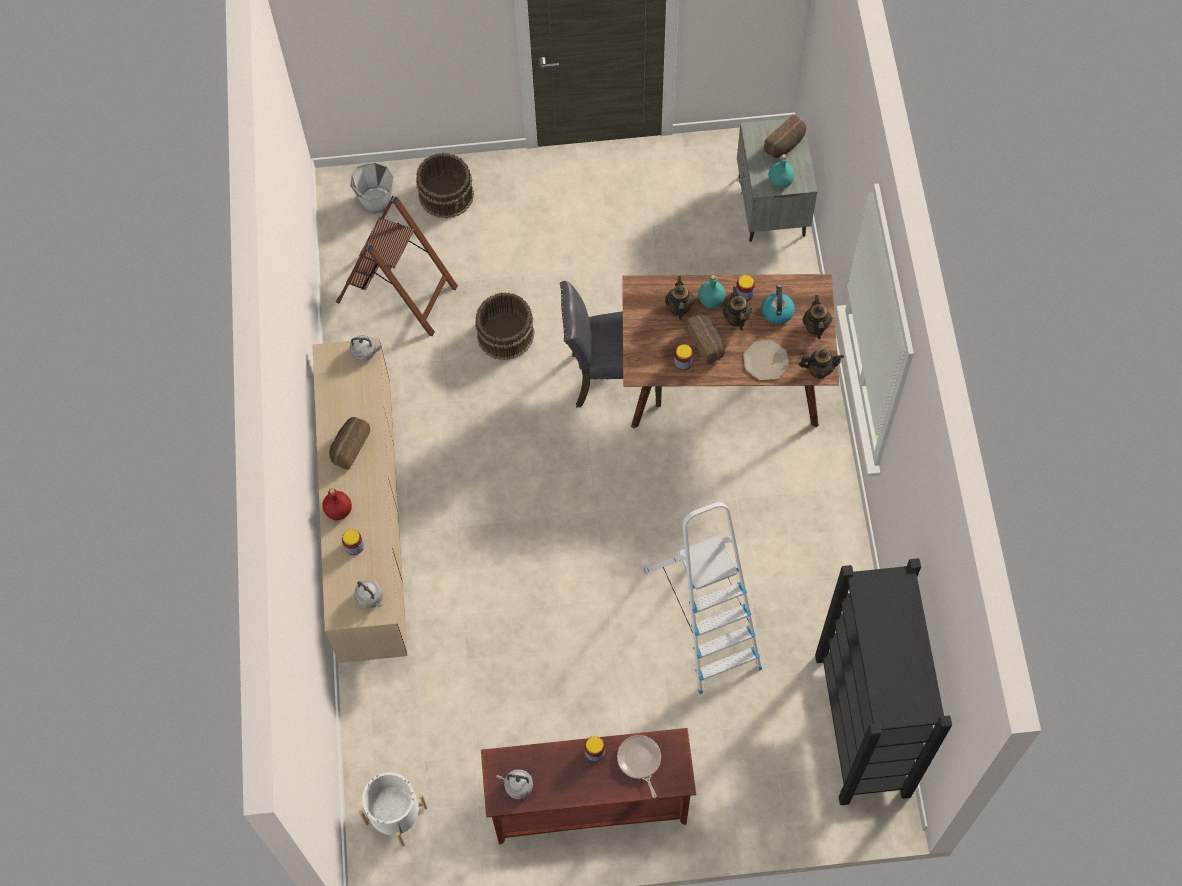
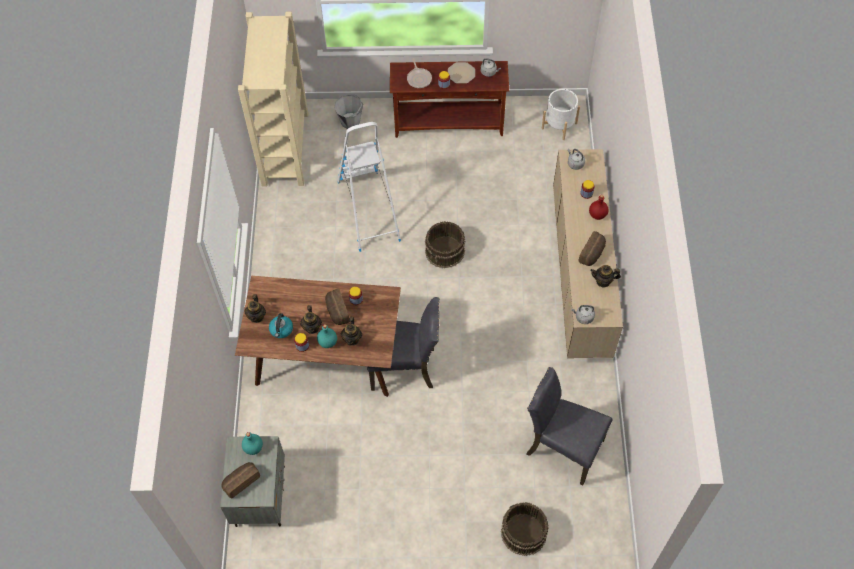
camera: 175 degrees left, 5 degrees down
(375, 201) = (582, 533): grey bucket -> grey bucket (350, 121)
(398, 294) = (562, 447): brown step ladder -> grey chair
(505, 334) = (481, 407): brown bucket -> brown bucket (445, 251)
(765, 361) = (298, 295): plate -> plate (461, 73)
(819, 370) = (262, 286): teapot -> teapot (603, 281)
(862, 725) = (285, 148): black bookcase -> beige bookcase

